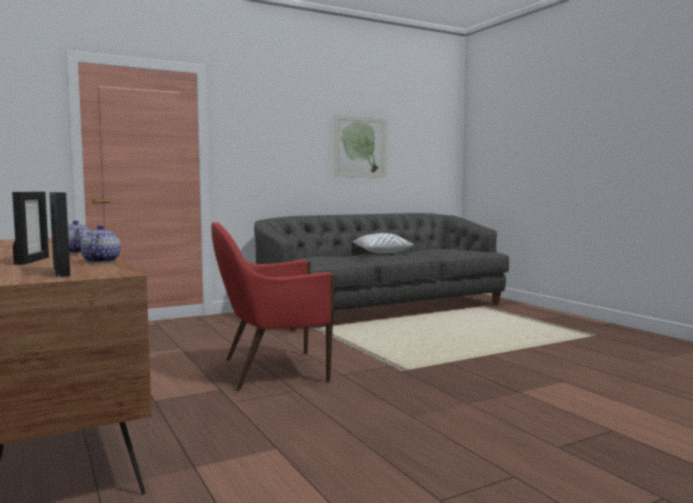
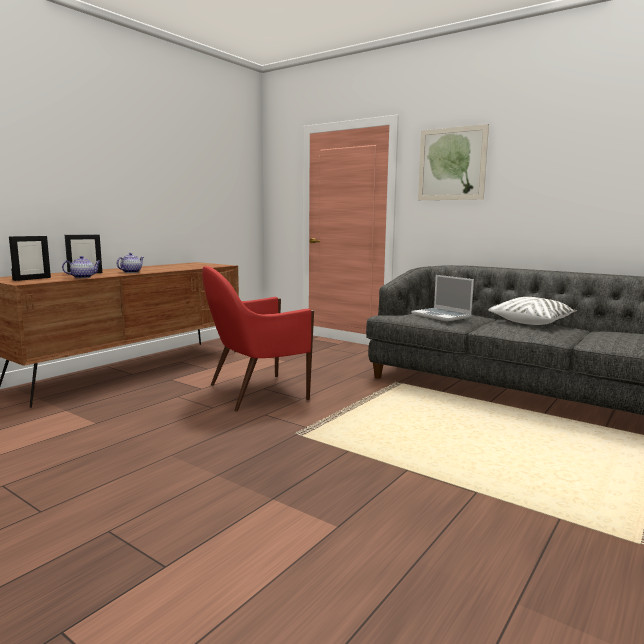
camera: 65 degrees right, 5 degrees up
(272, 370) = (255, 392): red armchair -> red armchair turned 75 degrees counterclockwise
(334, 258) = (442, 316): none -> laptop
(360, 147) = (575, 182): picture -> picture (451, 164)

